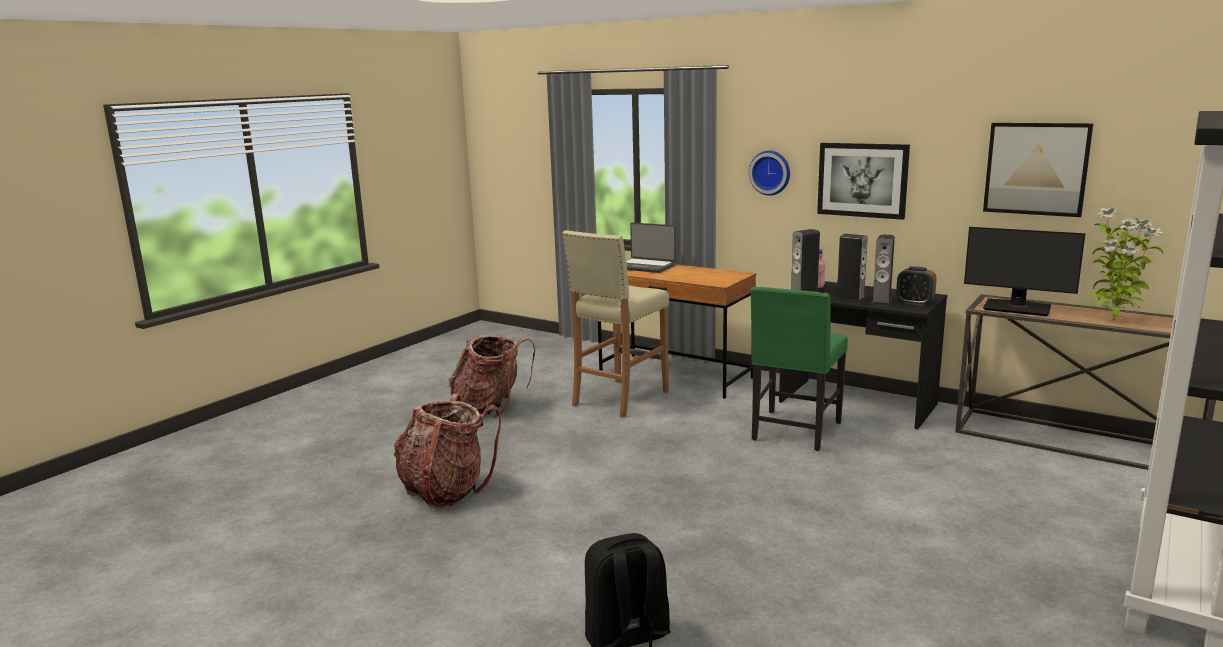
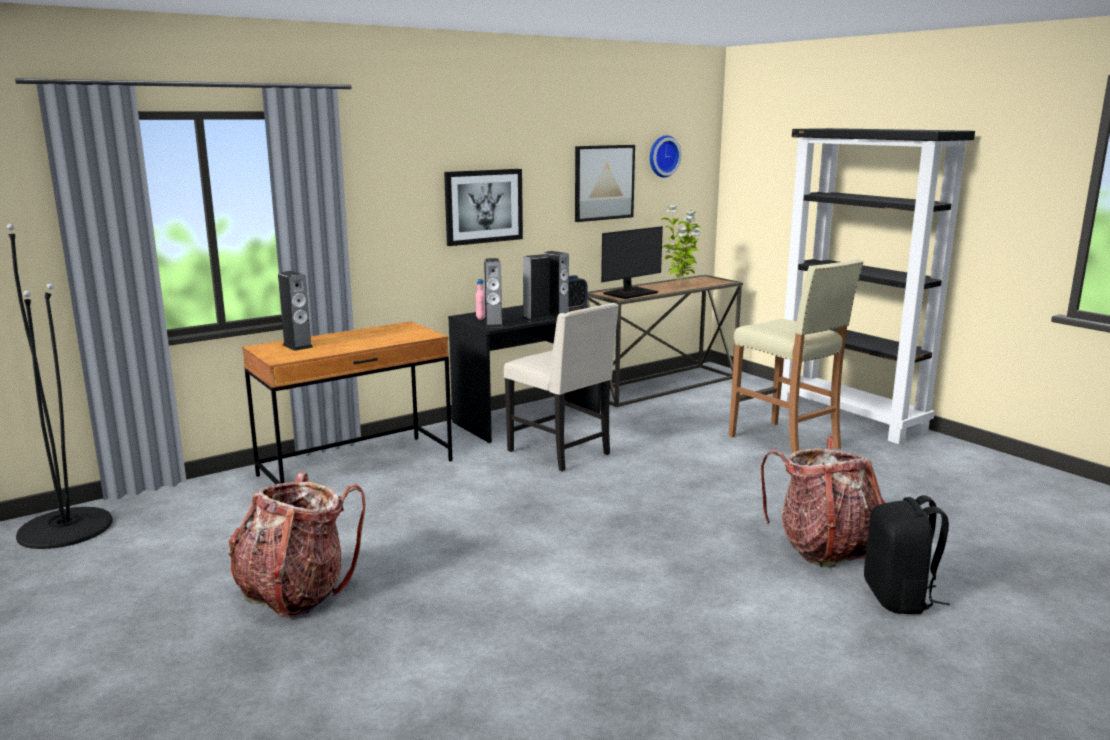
camera: 70 degrees left, 0 degrees up
(446, 490) = (538, 660): backpack -> backpack (824, 548)
(527, 340) = (65, 528): none -> black floor lamp
(619, 398) = (381, 508): beige stool -> beige stool (785, 442)
(646, 266) = (297, 346): laptop -> speaker
(770, 172) = (394, 208): wall clock -> wall clock (662, 156)
(794, 432) = (561, 453): green chair -> beige chair

